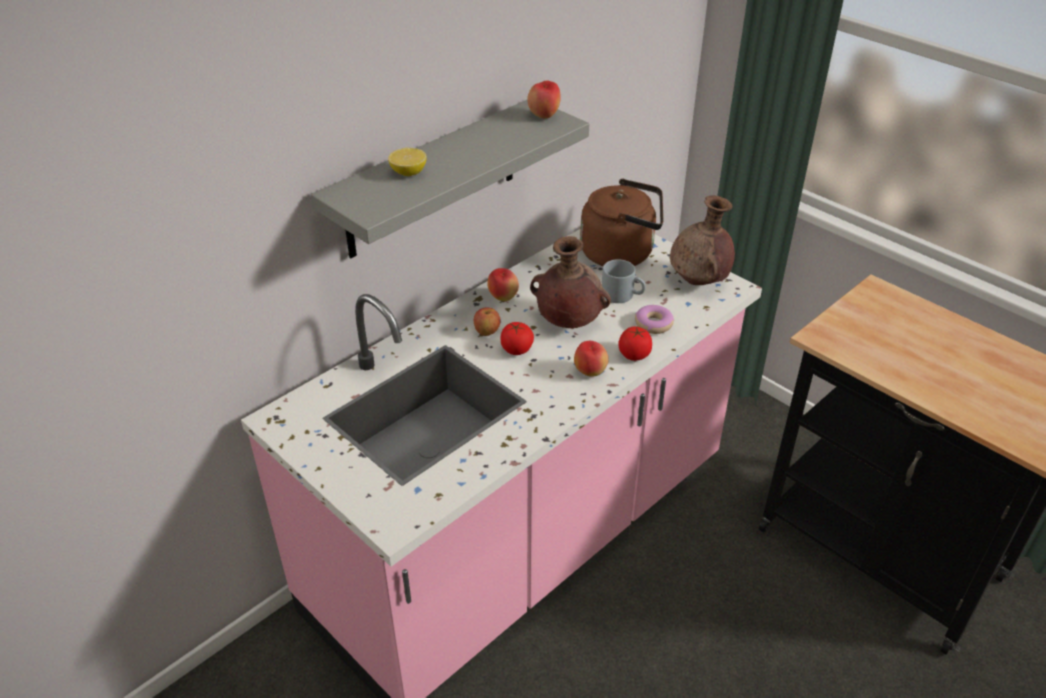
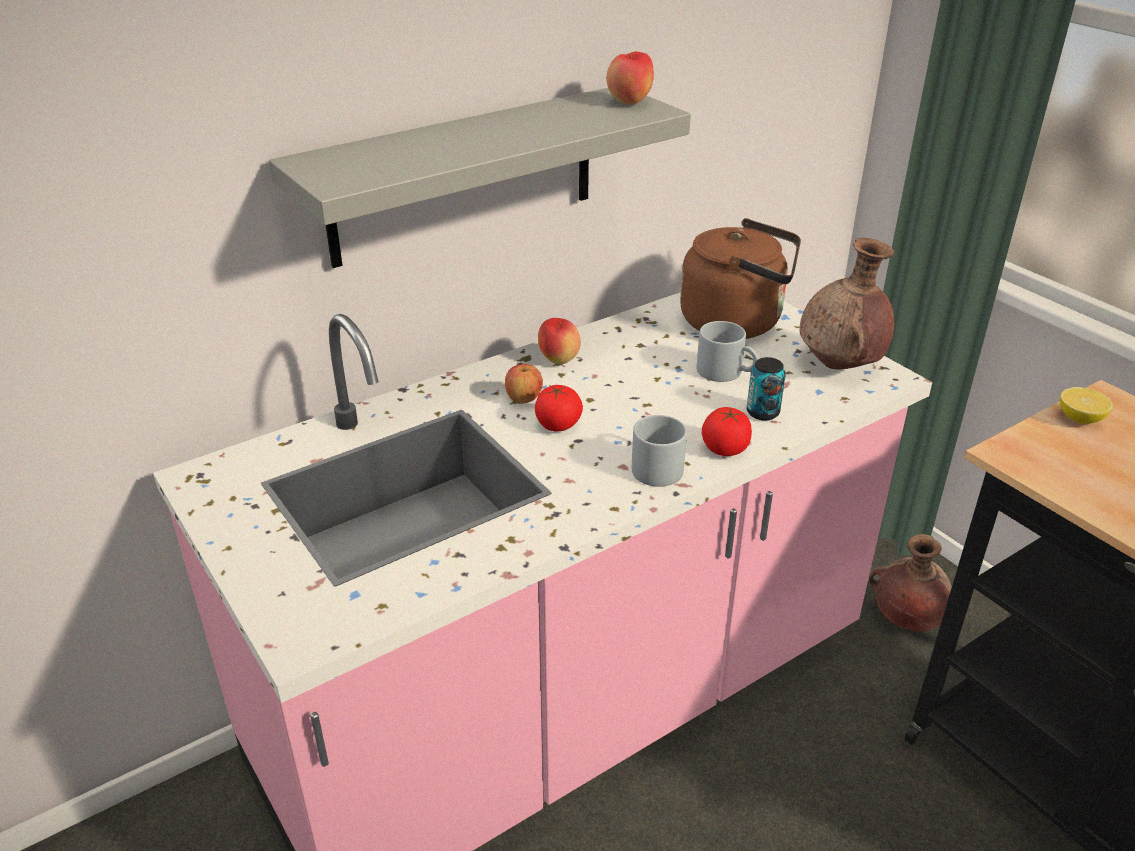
camera: 10 degrees right, 5 degrees down
(408, 173) = (413, 147): lemon -> lemon (1079, 419)
(568, 321) = (640, 397): brown vase -> brown vase (906, 619)
(590, 372) = (654, 465): apple -> grey mug
(653, 324) = (762, 412): donut -> can

